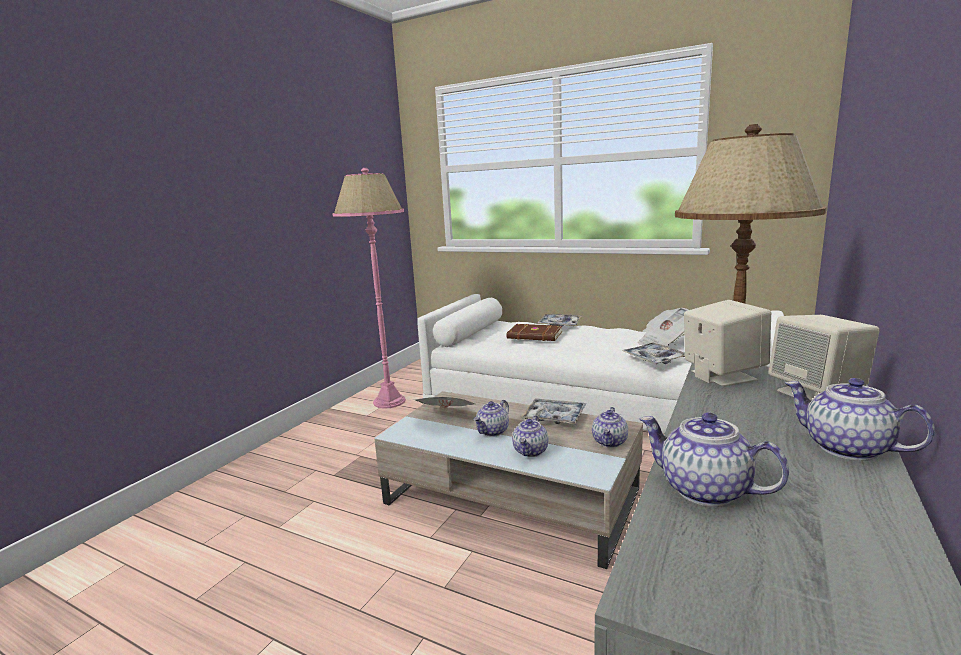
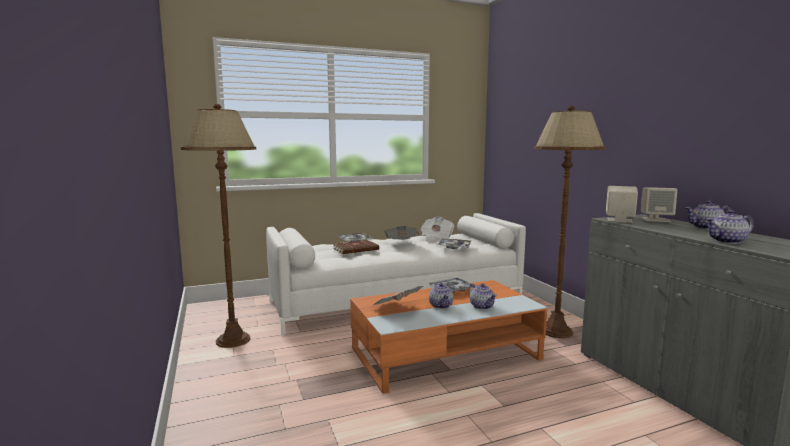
camera: 50 degrees left, 5 degrees down
(389, 401) = (232, 340): pink floor lamp -> brown floor lamp
(511, 496) = (445, 353): beige coffee table -> orange coffee table
(602, 338) = (401, 243): none -> newspaper
(610, 442) = (502, 291): teapot -> none

